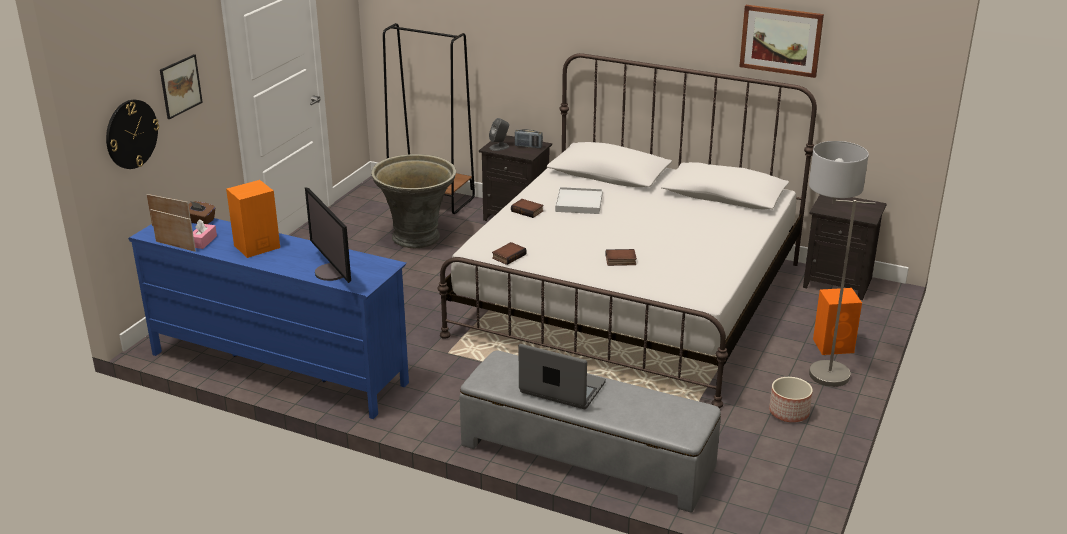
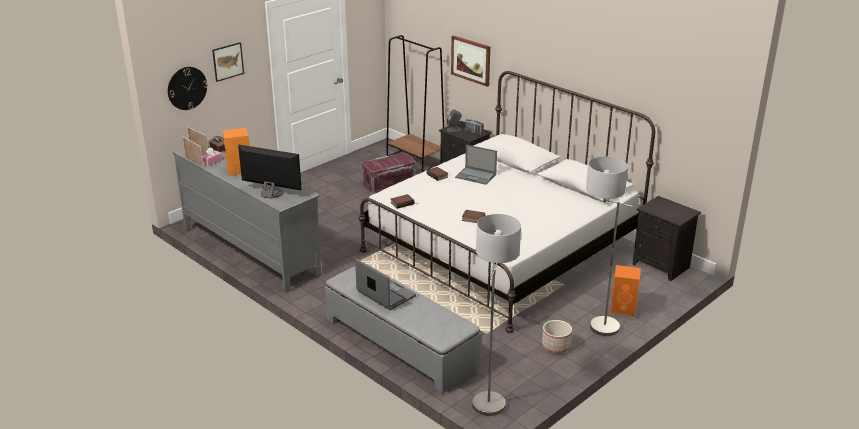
camera: 20 degrees right, 0 degrees up
(278, 368) = (250, 251): blue dresser -> grey dresser
(332, 272) = (271, 193): monitor -> monitor turned 120 degrees clockwise
(417, 238) = (389, 184): grey planter -> red storage box
(579, 203) = (476, 176): white tray -> laptop
(758, 503) = (490, 398): none -> grey floor lamp
(781, 40) = (635, 79): picture -> picture (471, 60)

